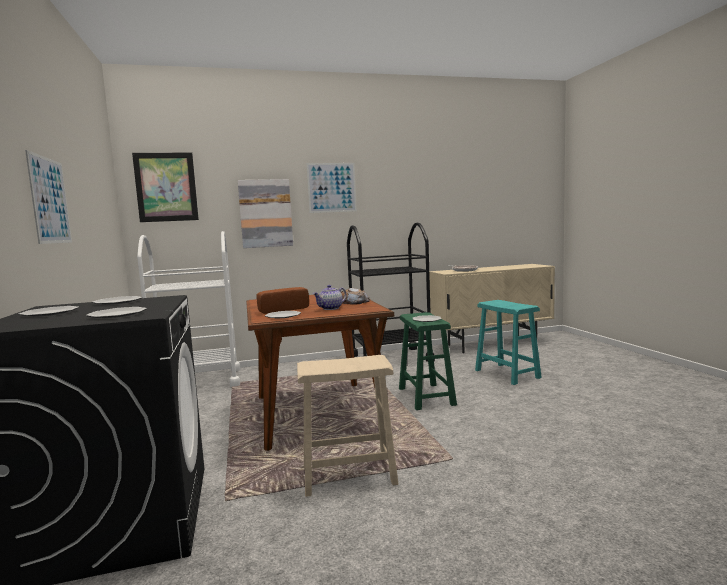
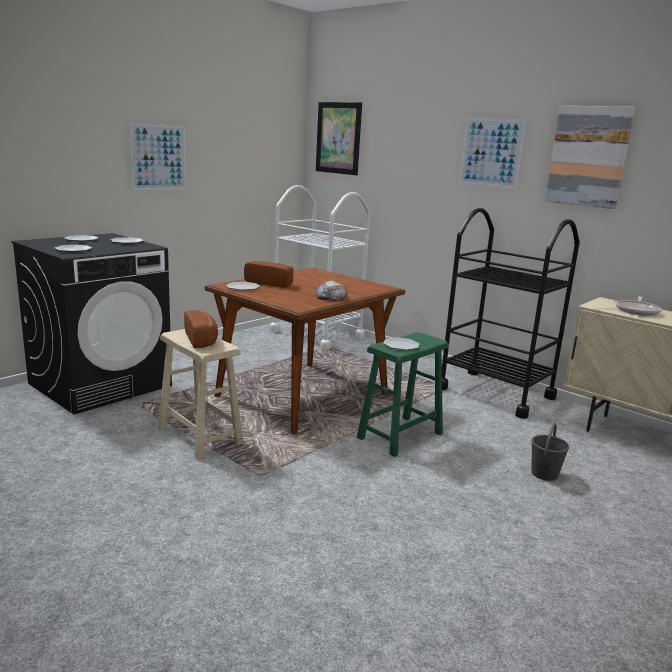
camera: 55 degrees right, 10 degrees up
(265, 213) = (415, 177): picture -> picture (588, 156)
(331, 308) = (289, 295): teapot -> none
(344, 362) = (202, 339): none -> bread
(507, 374) = (544, 474): turquoise stool -> grey bucket

